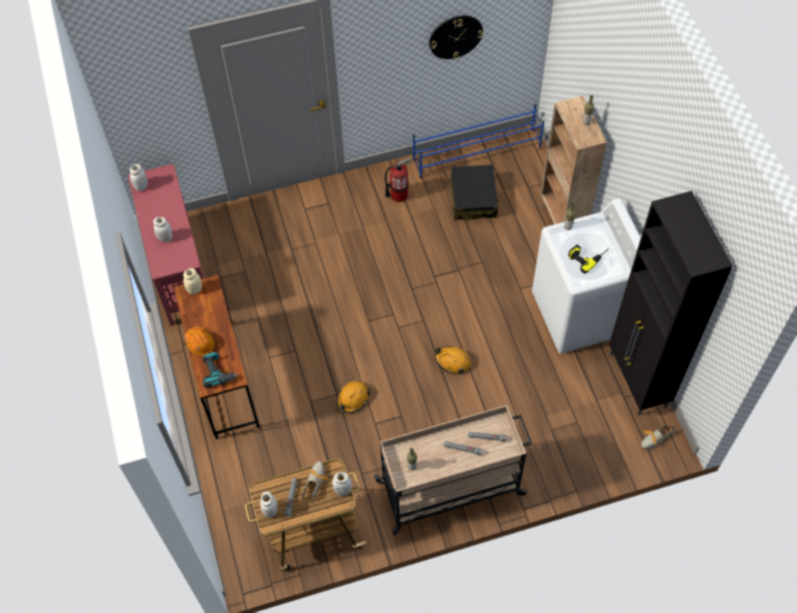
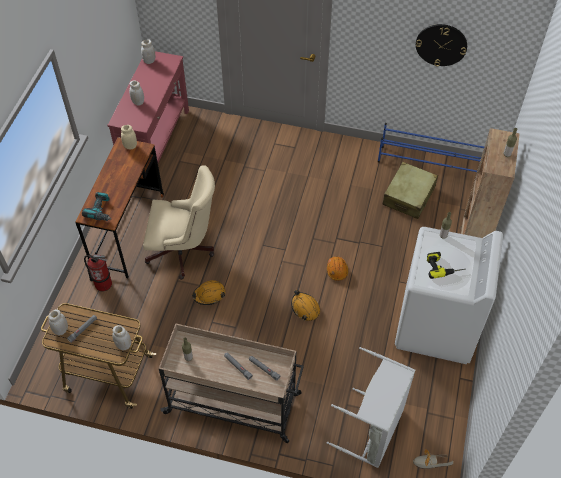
camera: 30 degrees right, 5 degrees down
(200, 343) = (104, 184): orange hard hat -> orange hard hat (337, 270)
(296, 369) = (184, 252): none -> beige office chair
(314, 481) = (109, 327): shoe -> none
(399, 195) = (352, 166): fire extinguisher -> fire extinguisher (103, 284)
(473, 198) = (409, 196): black suitcase -> beige suitcase
(590, 440) = (373, 431): none -> grey laundry basket
(637, 381) = (448, 406): black cabinet -> none

